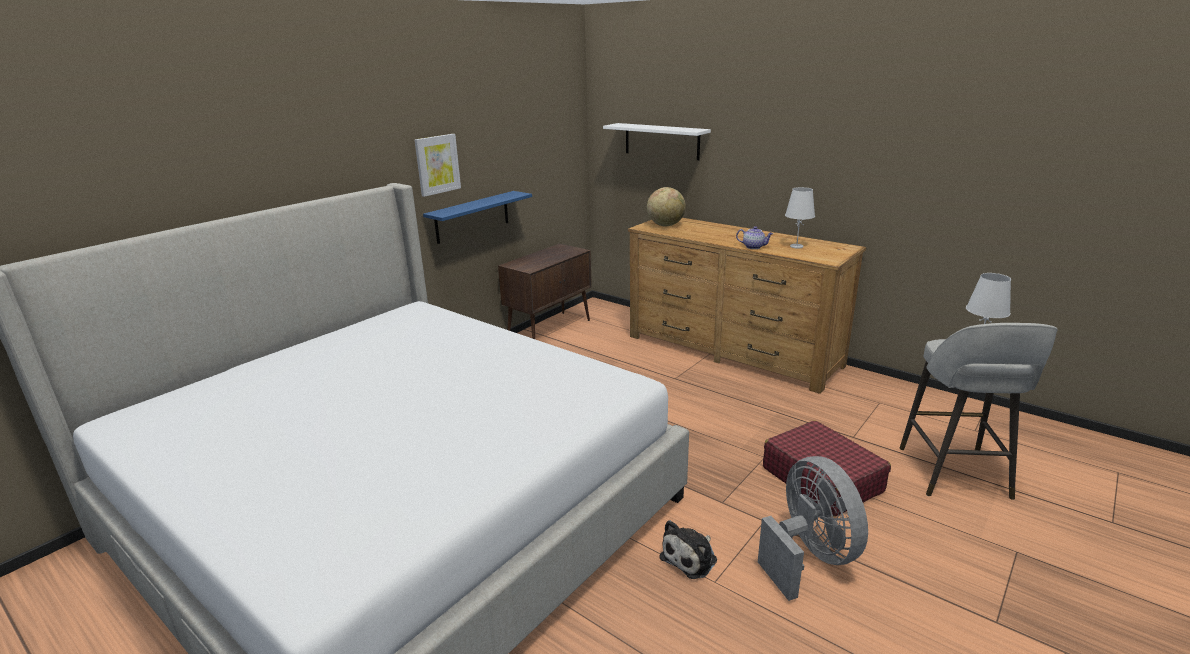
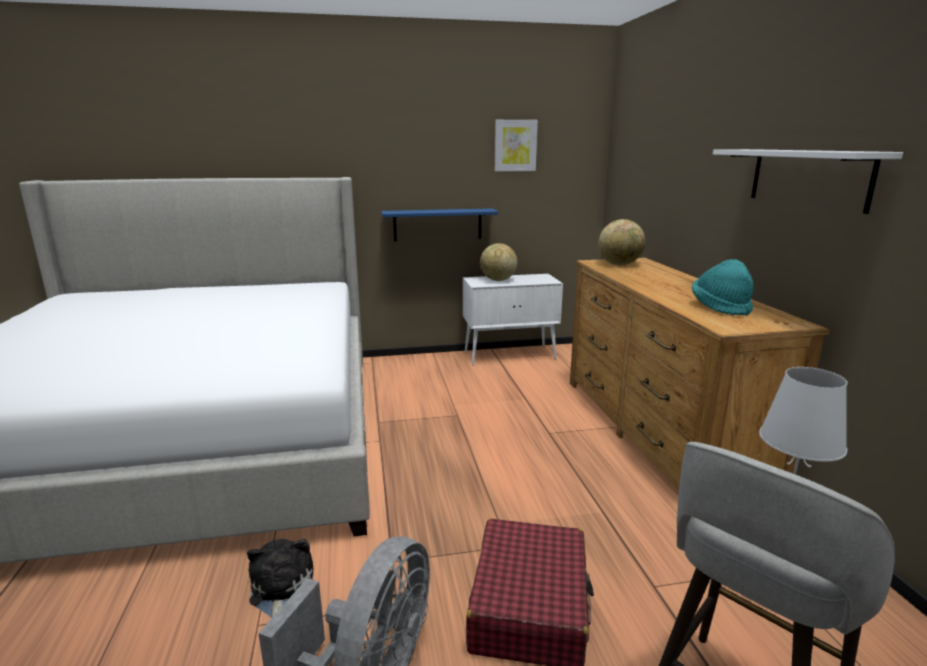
camera: 40 degrees right, 5 degrees down
(437, 164) = (402, 169): picture -> picture (515, 145)
(536, 261) = (498, 280): none -> globe
(550, 329) = (510, 355): brown cabinet -> white cabinet
(661, 141) = (653, 171): white shelf -> white shelf (808, 178)
(691, 558) = (280, 590): plush toy -> plush toy turned 90 degrees clockwise
(754, 247) = (663, 297): teapot -> none
(796, 246) = (721, 307): white table lamp -> turquoise hat

